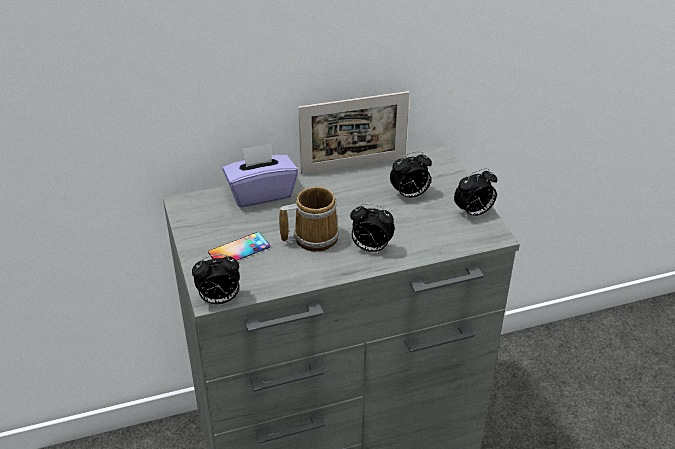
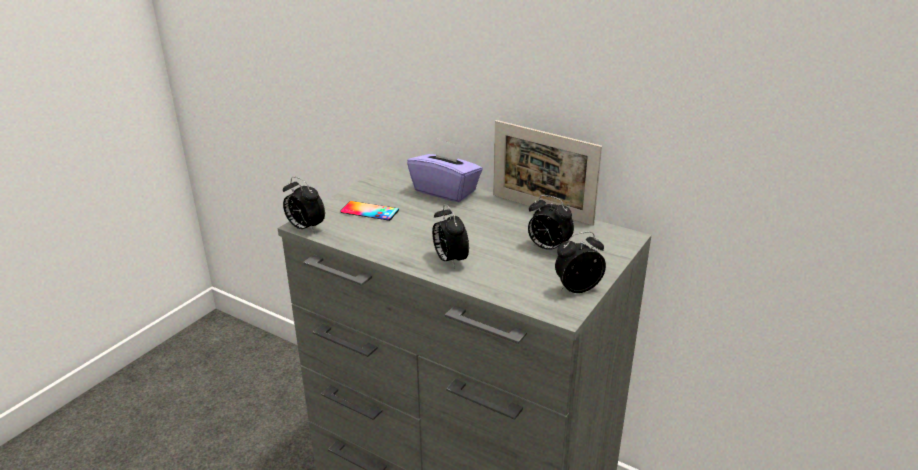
camera: 50 degrees right, 10 degrees down
(312, 237) = (426, 231): mug -> none
(473, 213) = (577, 288): alarm clock -> alarm clock turned 135 degrees clockwise

